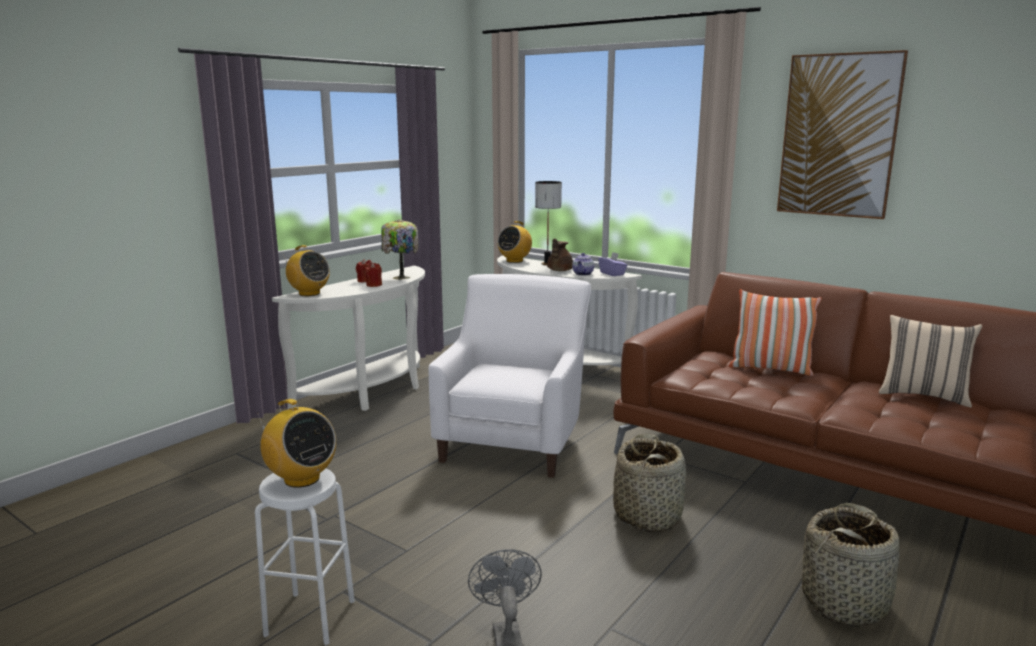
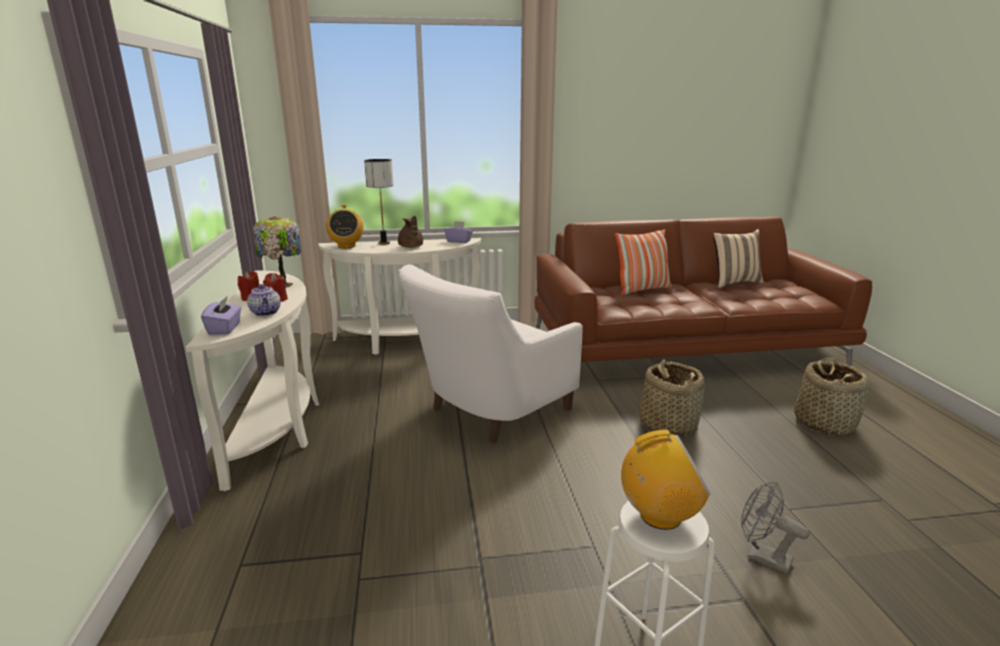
camera: 45 degrees left, 5 degrees up
(309, 293) = (225, 328): radio -> purple tissue box
(515, 440) = (489, 412): white armchair -> white armchair turned 105 degrees counterclockwise
(583, 274) = (438, 246): teapot -> teapot (266, 313)
(838, 136) = (623, 107): picture -> none

